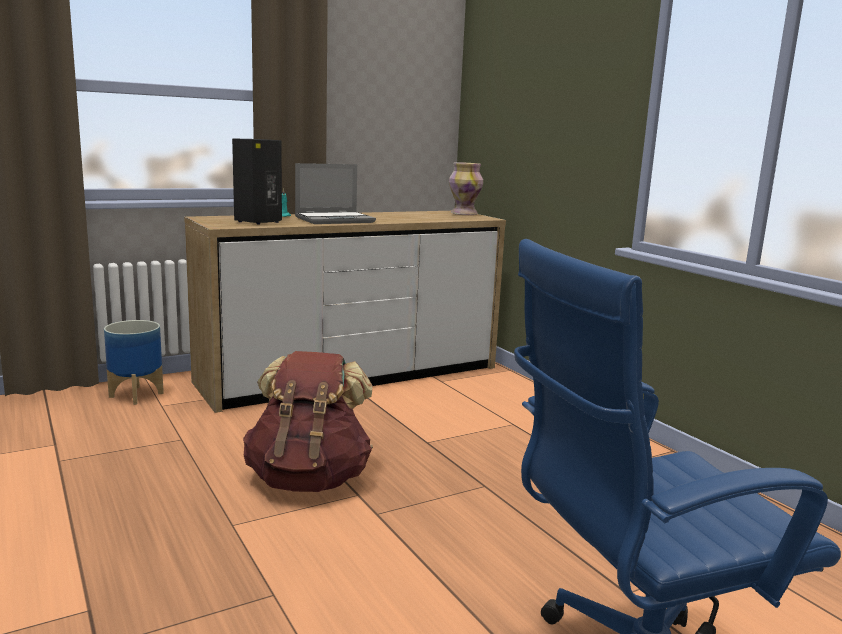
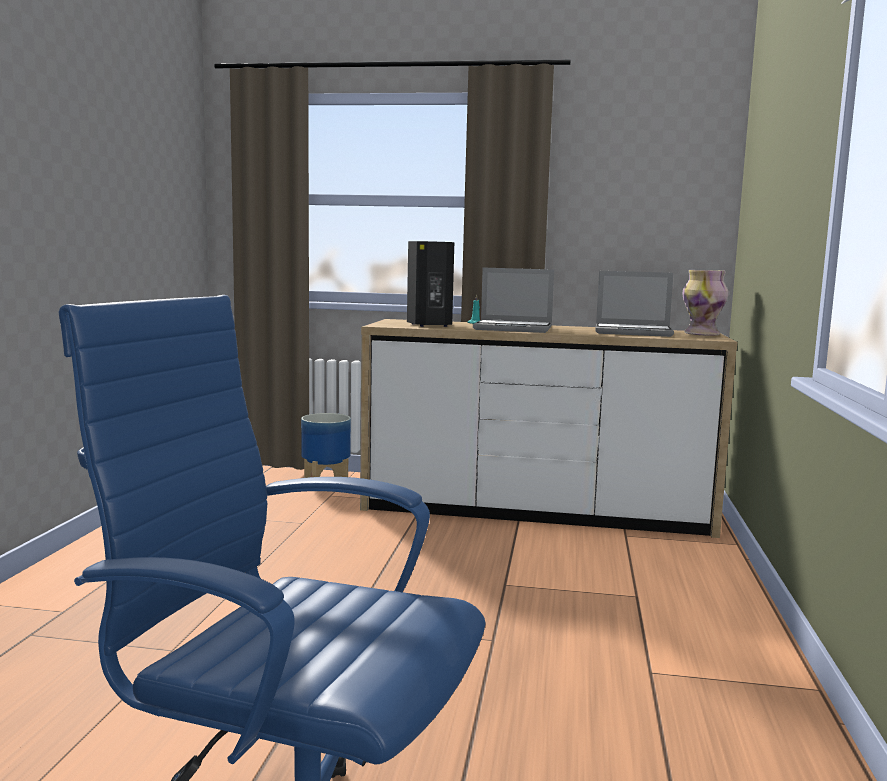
camera: 40 degrees right, 5 degrees down
(309, 479) = (343, 580): brown backpack -> none
(422, 216) = (634, 332): none -> laptop

